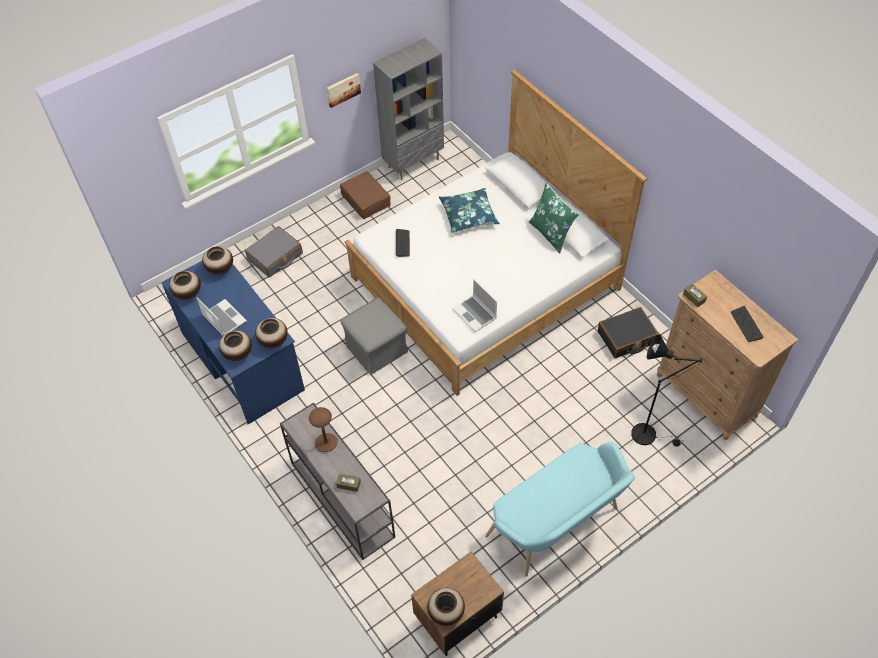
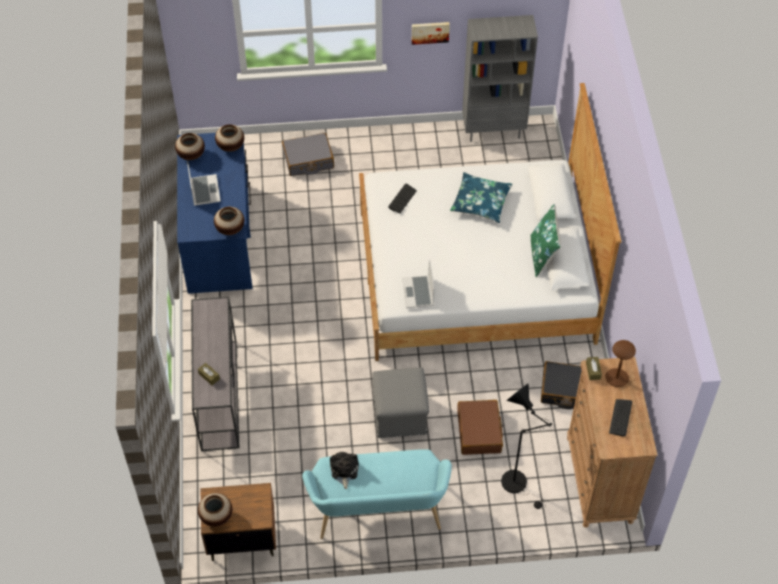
camera: 30 degrees right, 0 degrees up
(238, 354) = (195, 225): vase -> none
(326, 443) = (215, 334): brown table lamp -> brown table lamp (616, 378)
(366, 200) = (424, 146): brown suitcase -> brown suitcase (479, 432)
(377, 349) = (336, 285): grey ottoman -> grey ottoman (400, 415)
(524, 502) = (344, 470): none -> plush toy

